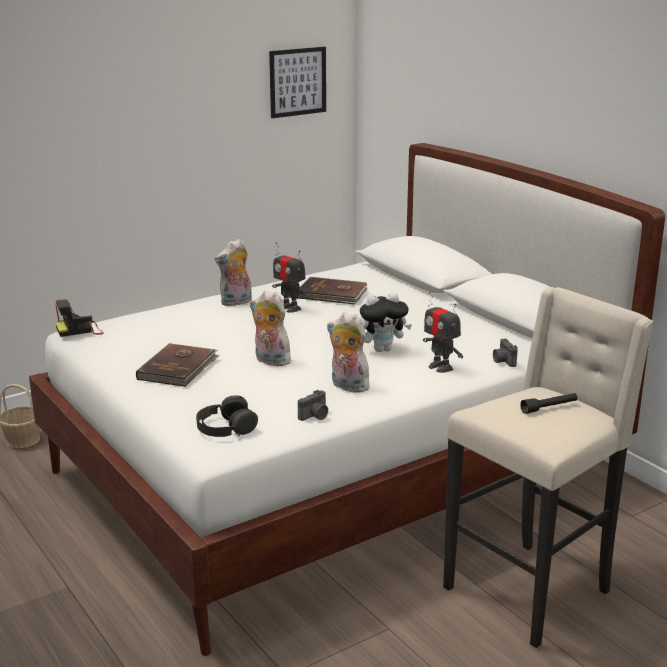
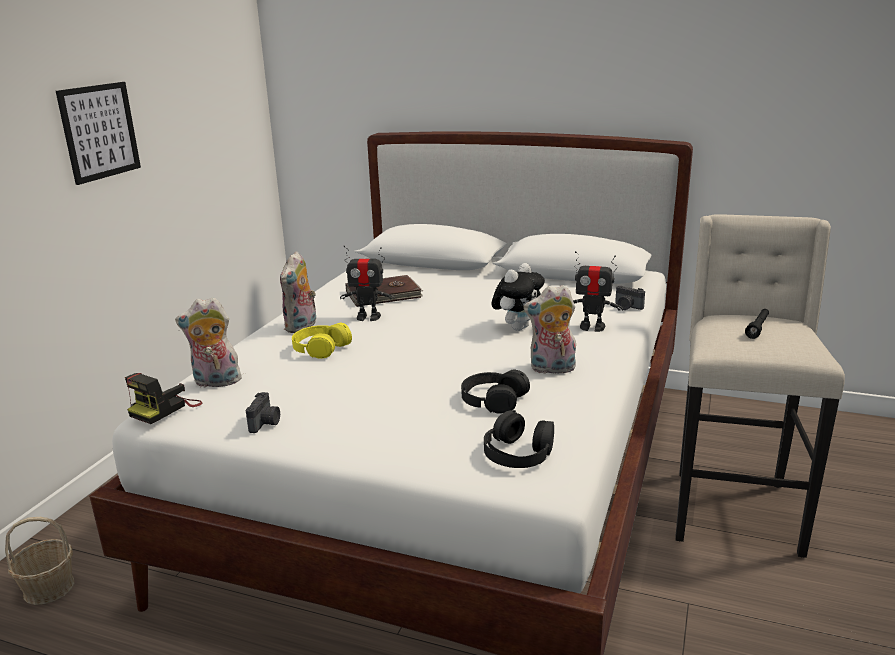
camera: 35 degrees left, 0 degrees up
(179, 368) = (358, 410): brown book -> none
(220, 320) = (320, 348): none -> yellow headphones
(270, 361) = (436, 371): plush toy -> plush toy (215, 382)
(270, 391) = (493, 399): none -> black headphones
(297, 82) = (222, 86): picture -> picture (99, 131)
(315, 416) = (577, 407): camera -> camera (266, 423)

